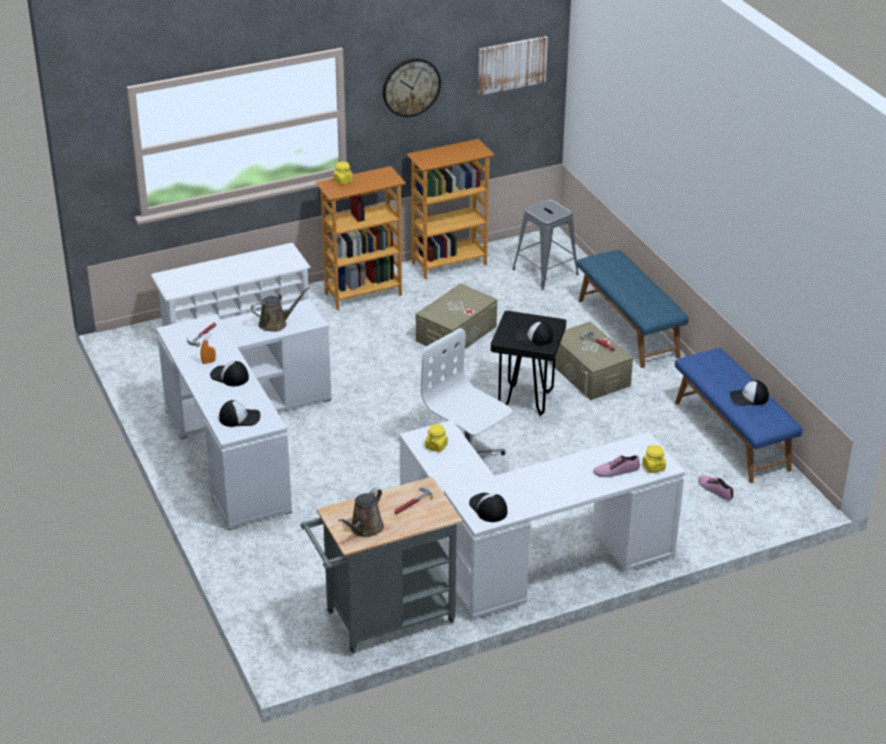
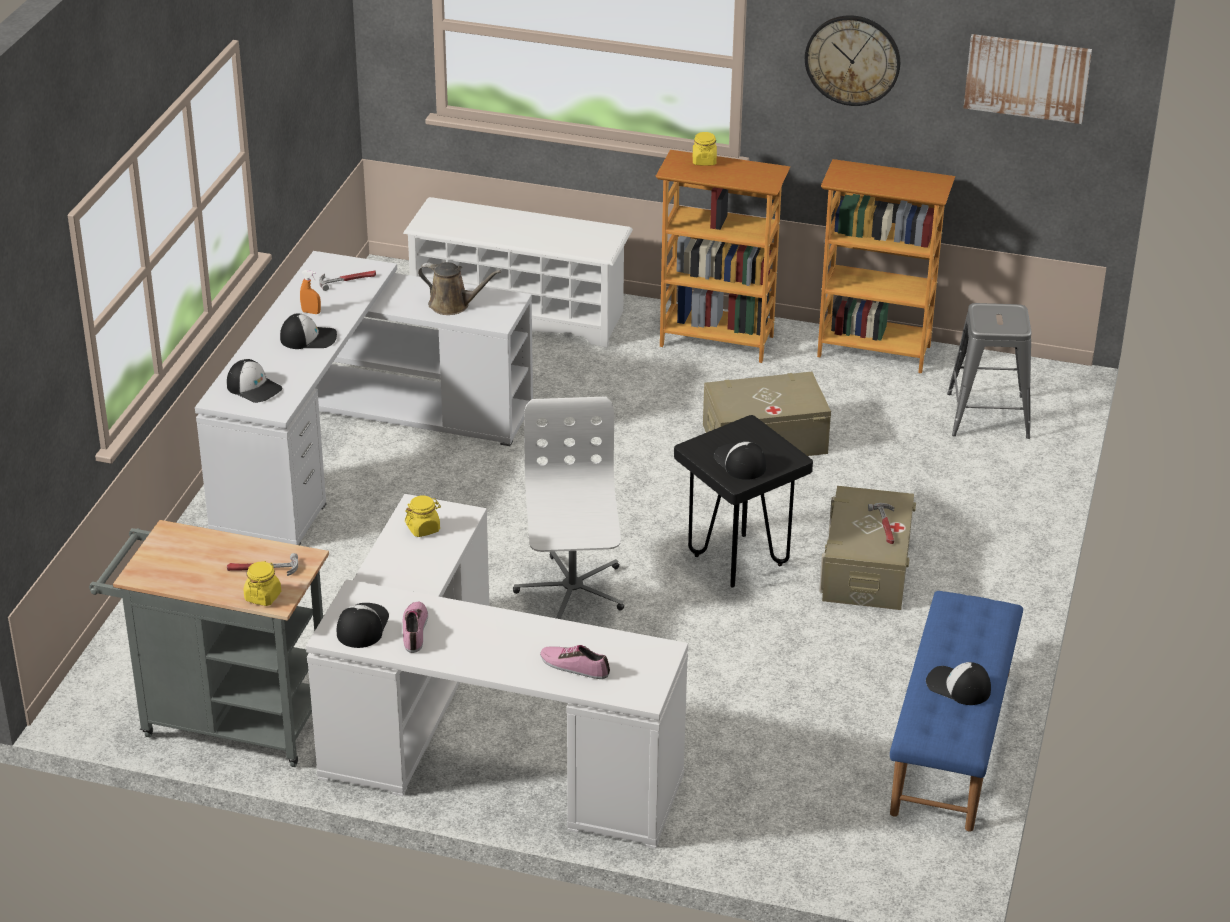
camera: 40 degrees right, 0 degrees up
(229, 376) = (309, 338): cap -> cap turned 105 degrees clockwise
(364, 529) = (173, 568): brown watering can -> none
(629, 328) = (1003, 537): blue bench -> none
(653, 467) = (627, 687): yellow jar -> yellow jar (263, 596)
(715, 489) = (829, 796): shoe -> shoe (415, 630)

